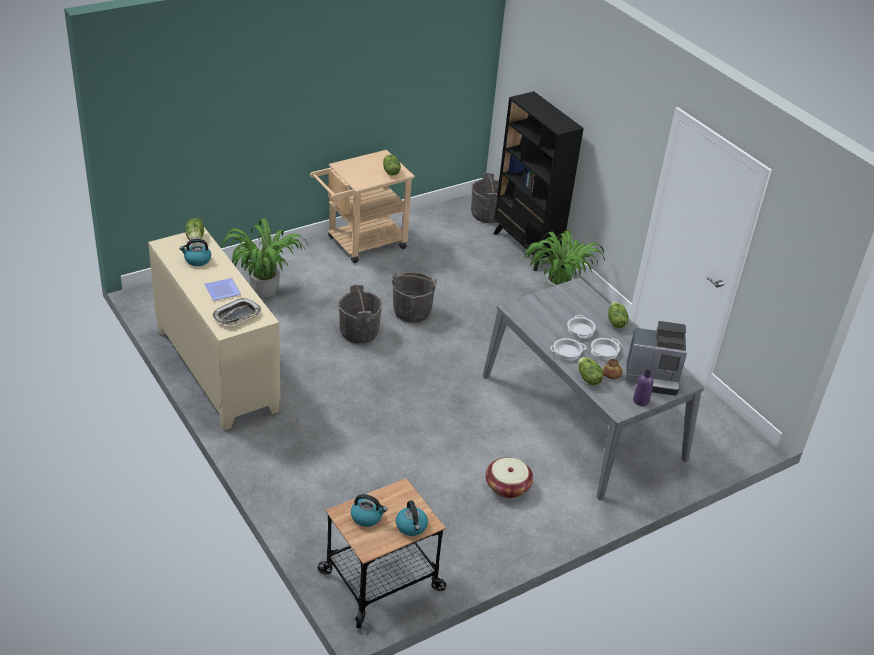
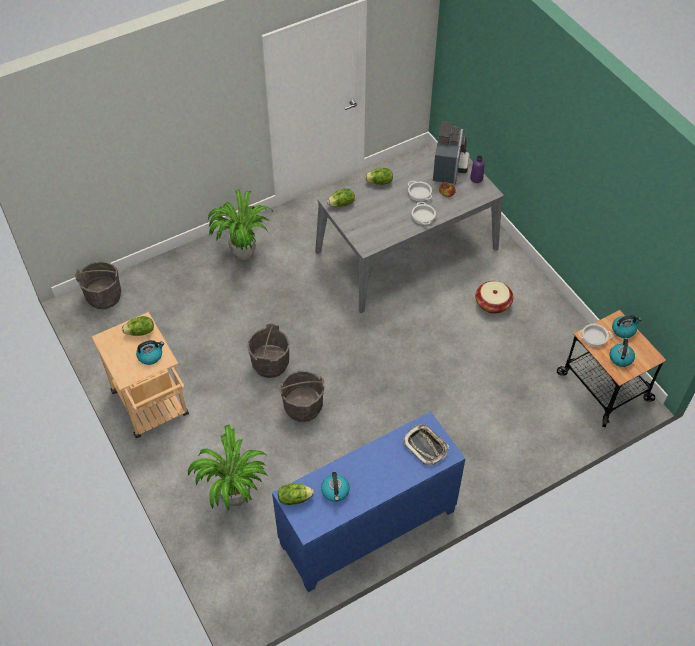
camera: 85 degrees left, 15 degrees up
(215, 370) = (368, 528): beige cabinet -> blue cabinet
(223, 290) = (385, 462): plate -> none
(364, 177) = (150, 356): none -> kettle
(526, 248) = (166, 269): black bookcase -> none
(580, 330) = (393, 205): cooking pot -> cooking pot (594, 337)
(587, 378) = (454, 206): lettuce -> lettuce (341, 204)

